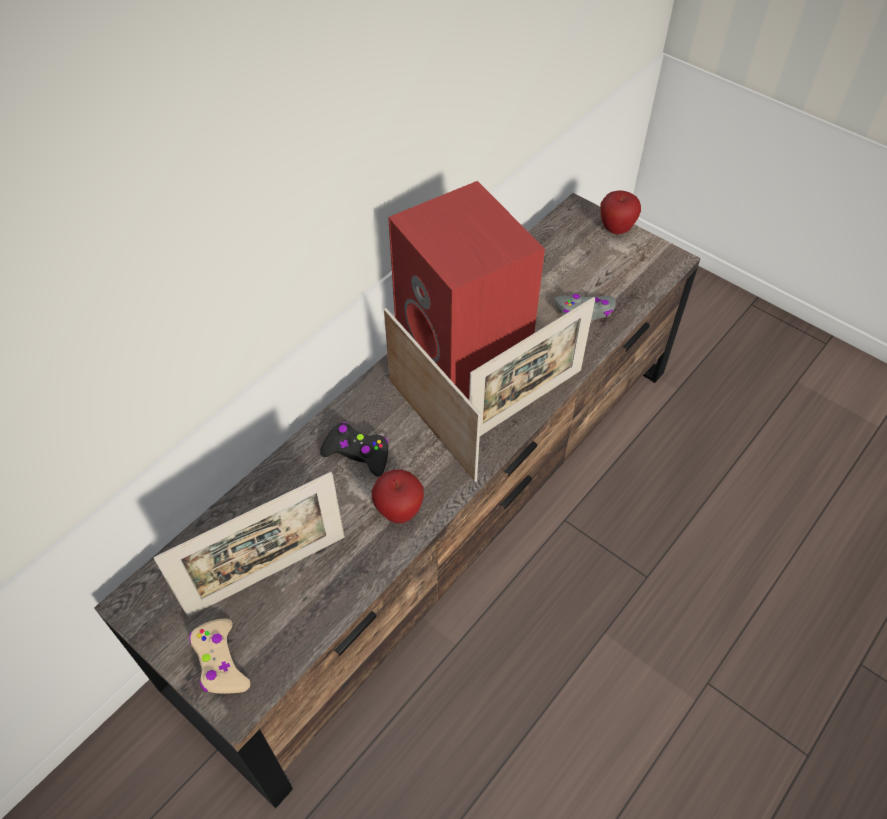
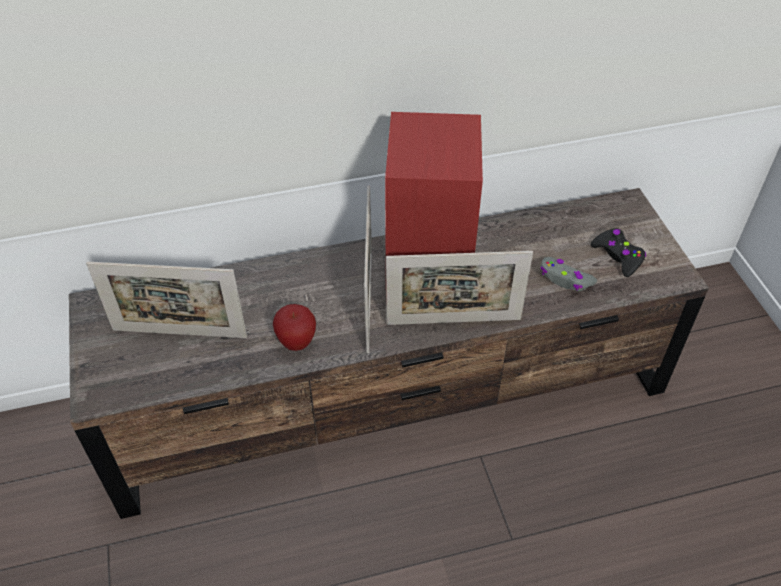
camera: 35 degrees right, 5 degrees down
(220, 662) = (106, 368): beige game controller -> none
(357, 453) = (304, 289): black game controller -> black game controller (618, 256)
(616, 229) = (651, 231): apple -> none

